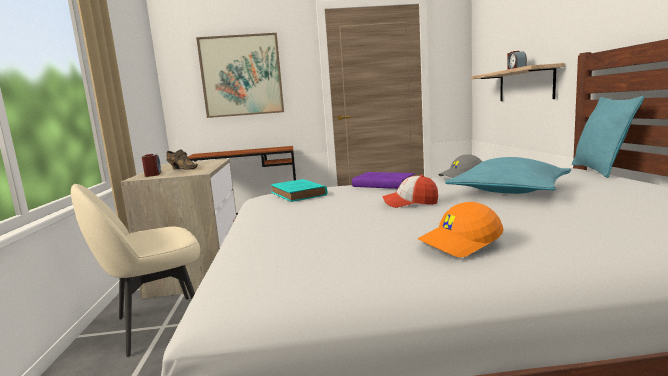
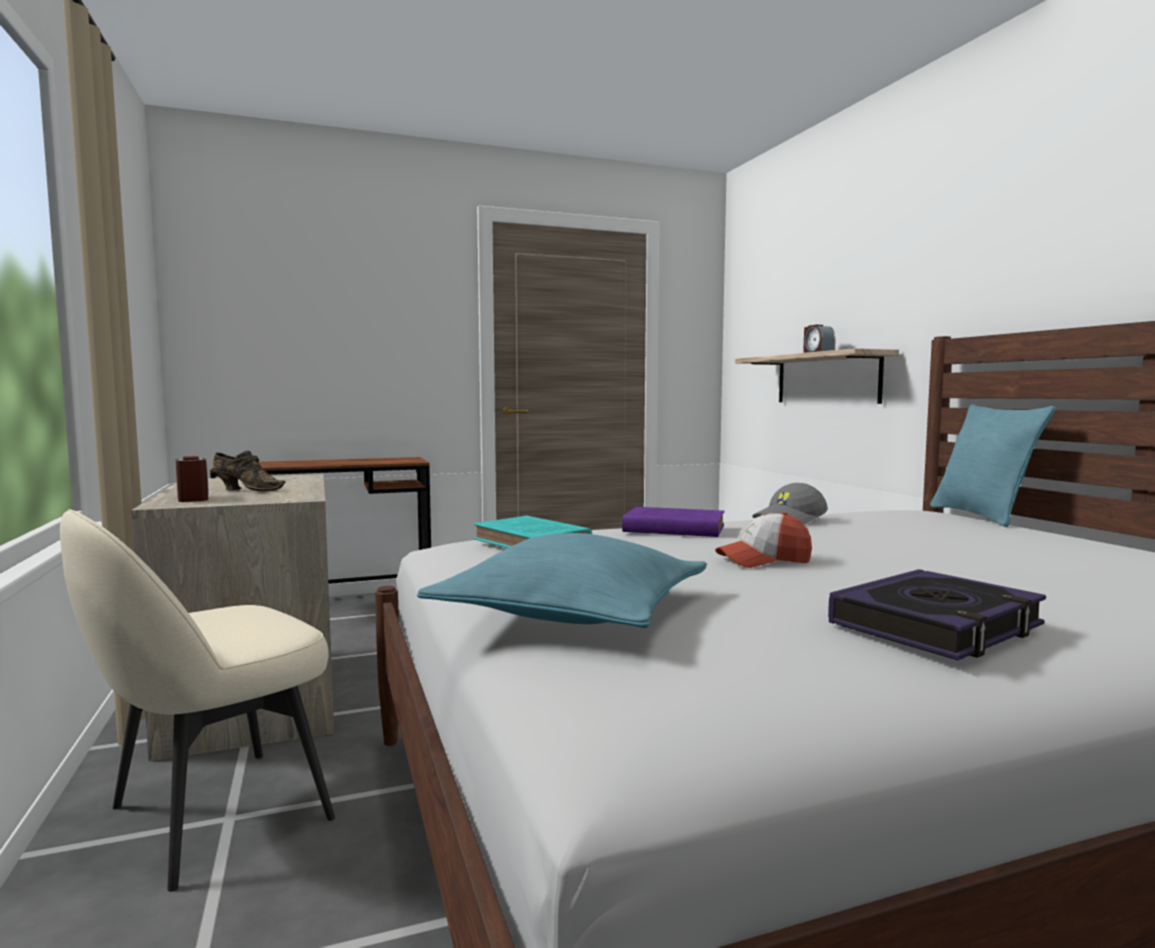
camera: 15 degrees left, 5 degrees down
(241, 76) = (331, 321): picture -> none
(460, 243) = (936, 626): orange cap -> book
(509, 191) = (897, 543): turquoise pillow -> turquoise pillow (573, 613)

